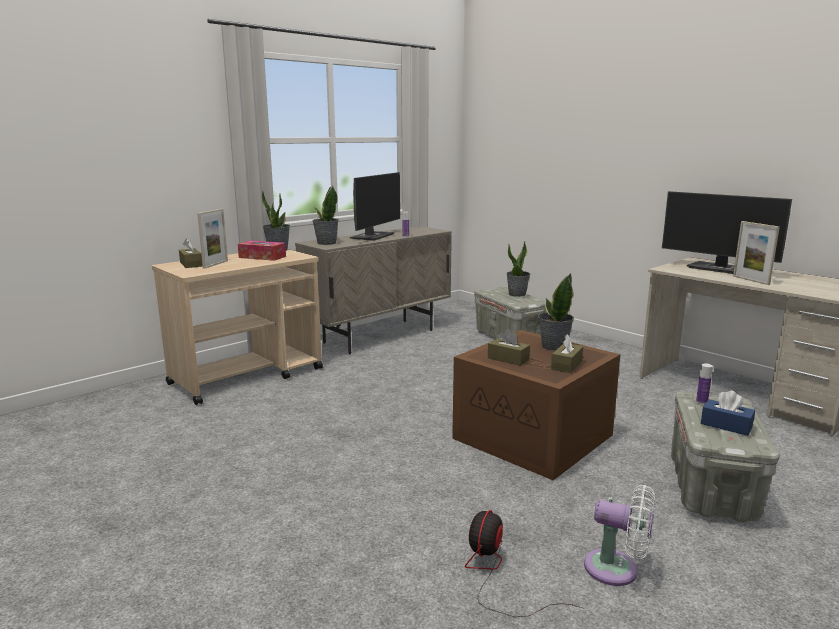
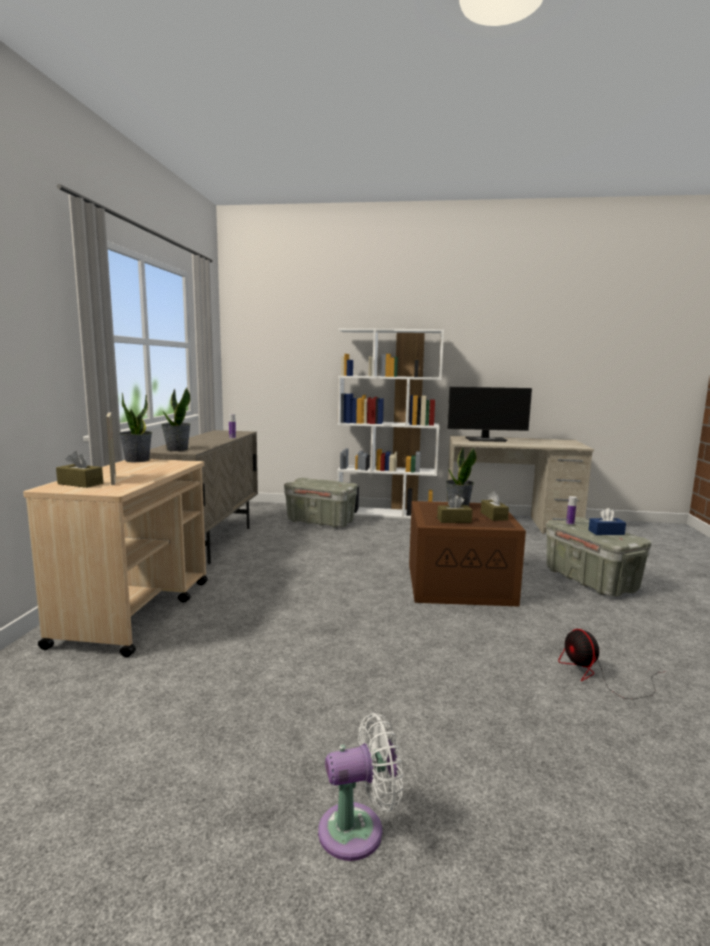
camera: 40 degrees left, 5 degrees down
(262, 257) = (144, 467): tissue box -> none
(372, 236) = (202, 440): monitor -> none
(517, 294) = (324, 481): potted plant -> none
(597, 344) = (386, 513): none -> white bookcase
(617, 570) = (637, 643): white fan -> white fan (358, 830)
(751, 280) = (519, 444): picture frame -> none

